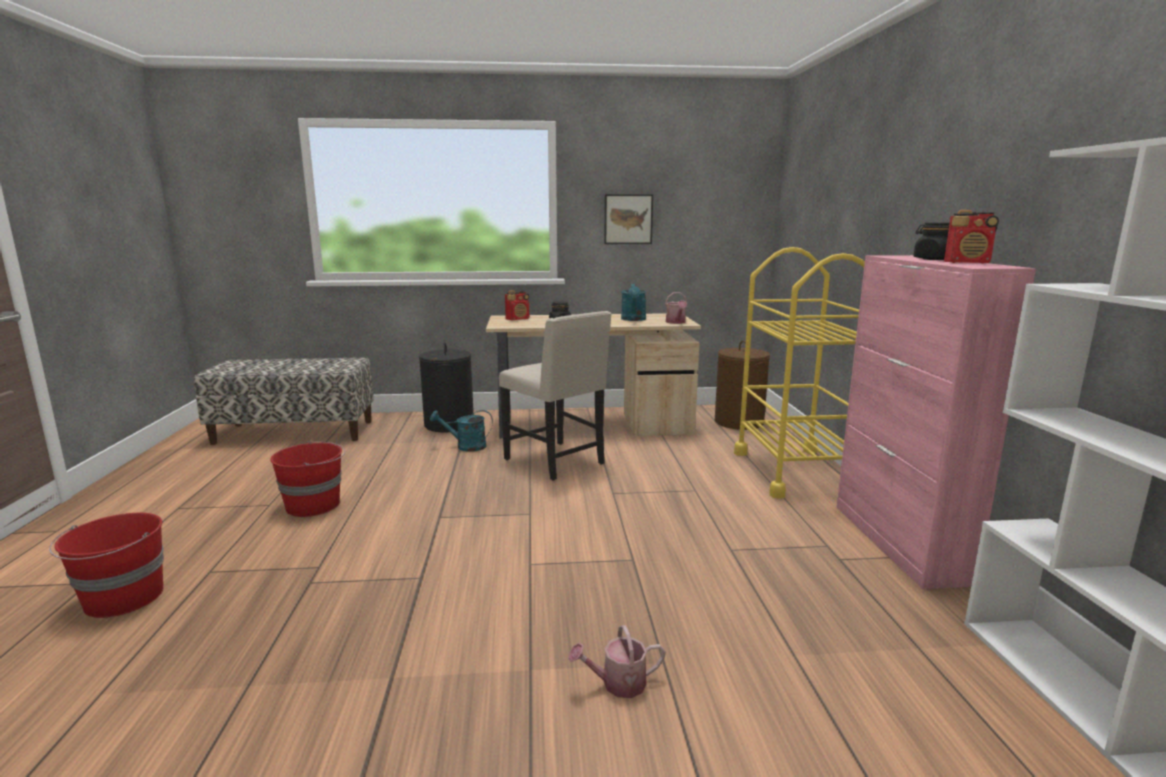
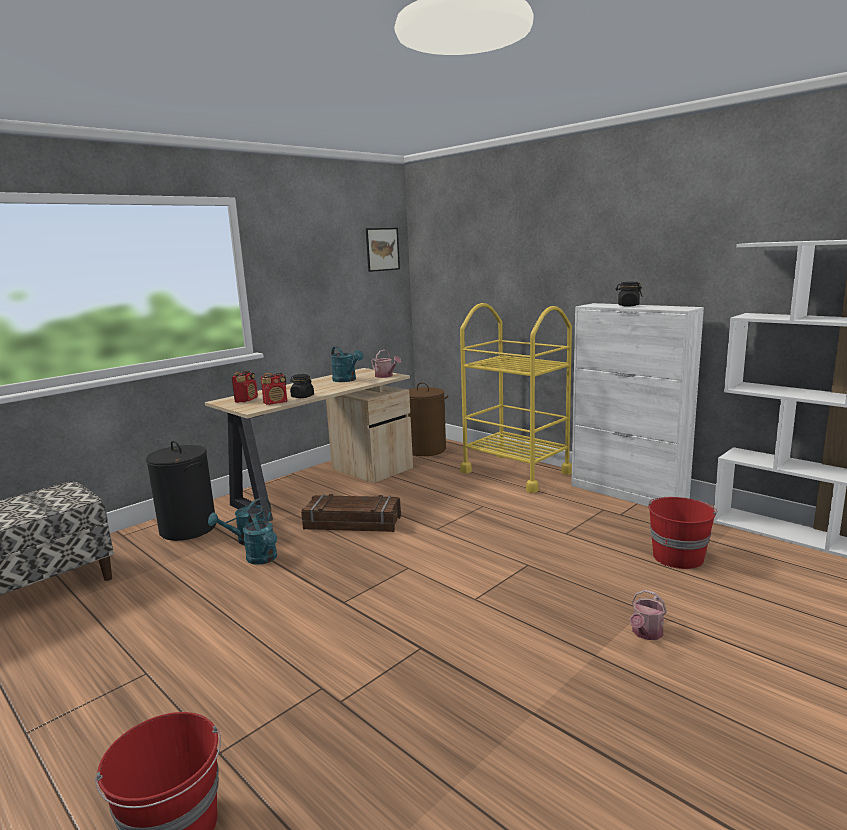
camera: 40 degrees left, 0 degrees up
(314, 505) = (200, 649): red bucket -> red bucket (677, 556)
(451, 464) = (264, 559): none -> turquoise watering can
(557, 462) = (352, 523): beige chair -> crate
(628, 219) = (306, 289): picture -> picture (382, 249)
(898, 542) = (628, 493): pink cabinet -> white cabinet
(968, 263) = (659, 306): radio -> radio (276, 402)

